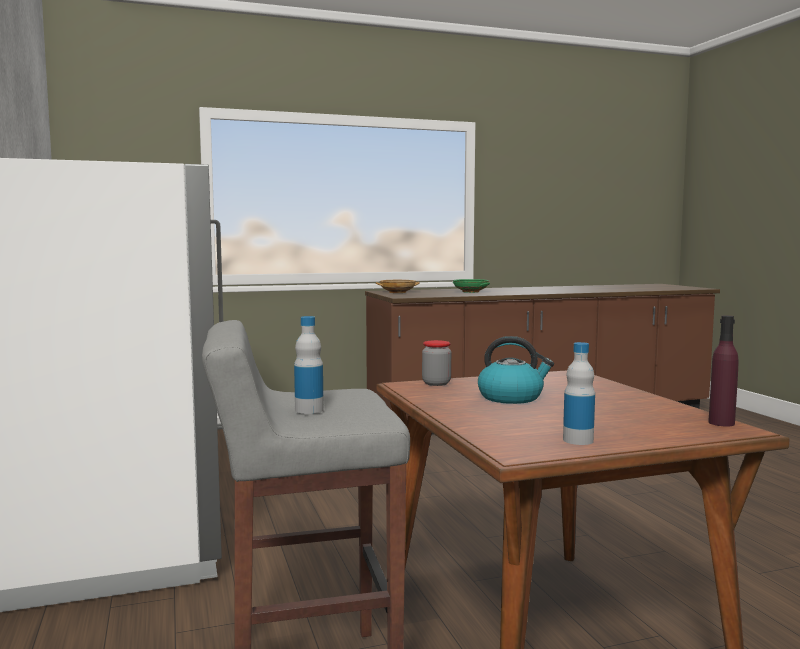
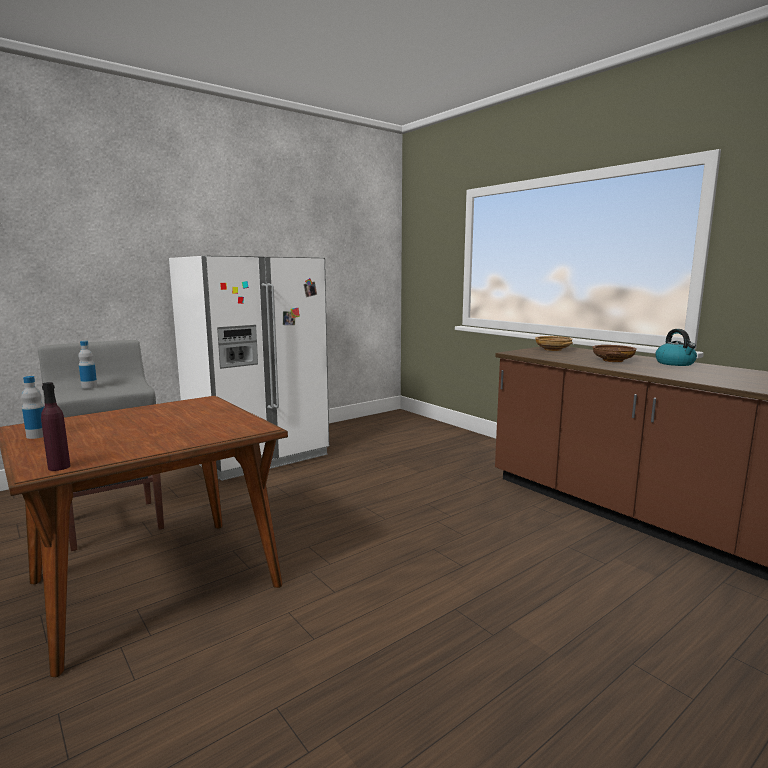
camera: 70 degrees right, 5 degrees up
(436, 383) = (211, 403): jar -> none
(470, 292) = (612, 360): green bowl -> brown bowl
(511, 397) = (162, 419): kettle -> kettle (675, 363)

